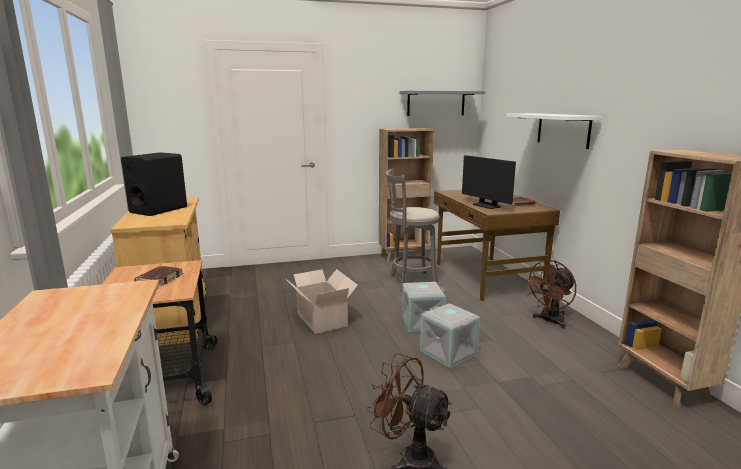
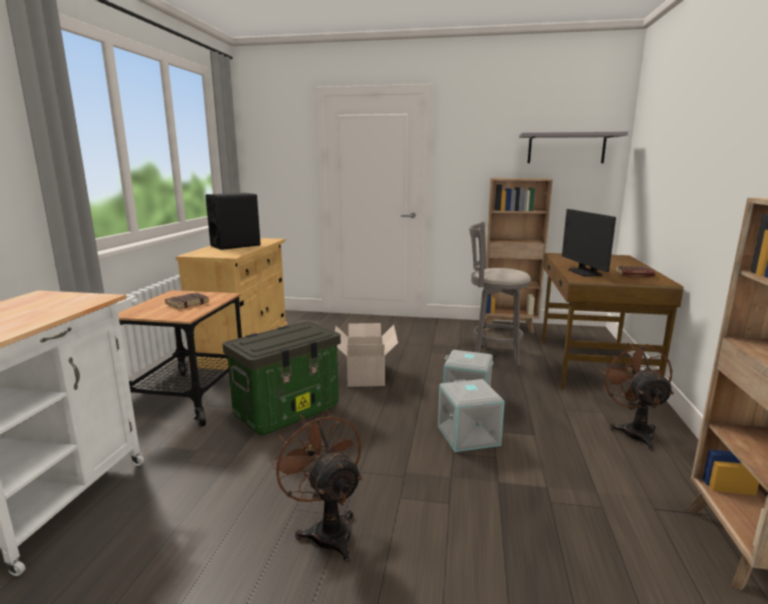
camera: 25 degrees right, 0 degrees up
(280, 368) = (288, 411): none -> storage box
(549, 321) = (633, 430): brown fan -> brown fan turned 105 degrees clockwise
(563, 130) = (698, 177): white shelf -> none

